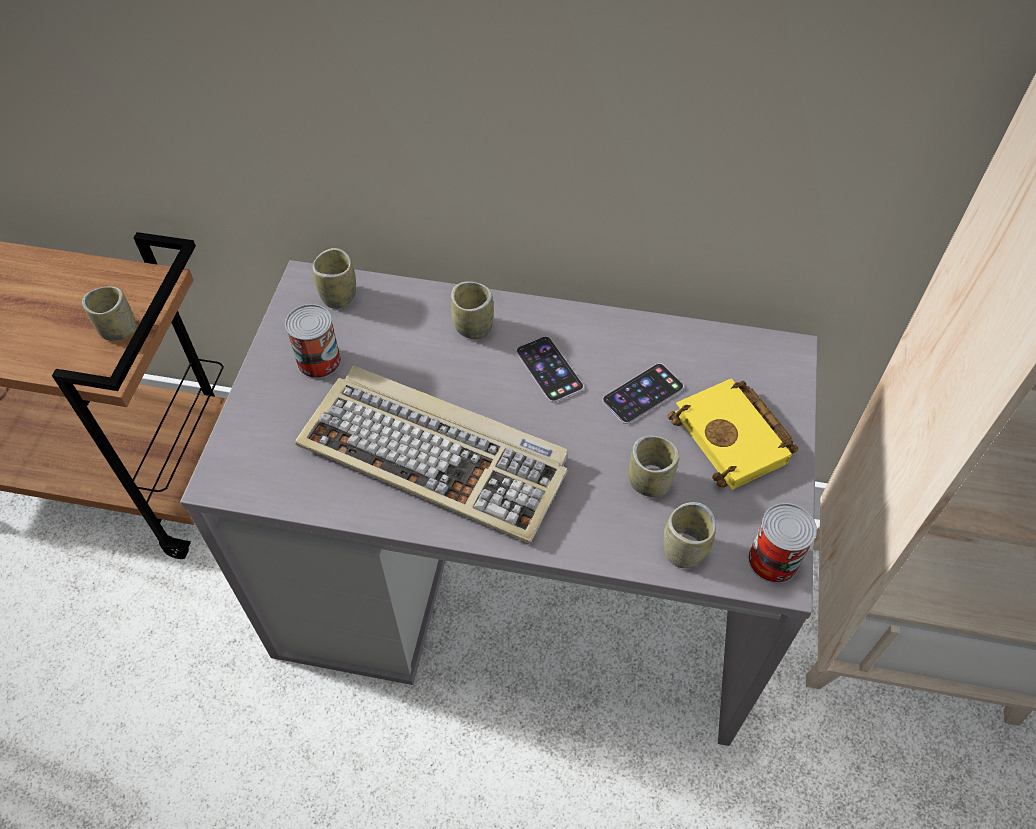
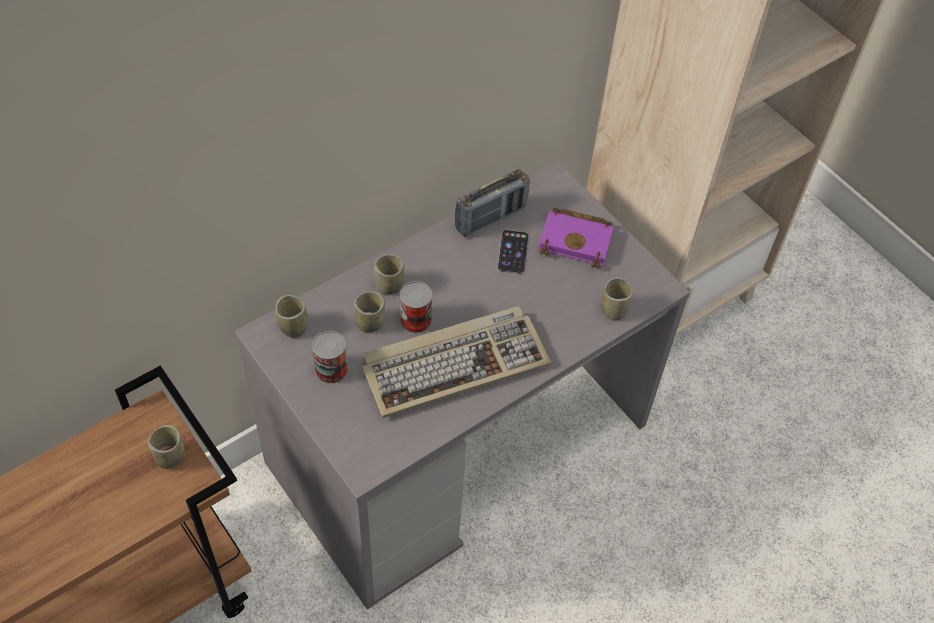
camera: 50 degrees left, 0 degrees up
(549, 369) = (454, 276): phone -> none
(649, 482) = (564, 292): cup -> cup (370, 323)
(662, 341) = (490, 218): none -> radio
(735, 439) = (577, 240): yellow book -> purple book
(773, 560) = (652, 283): can -> can (416, 320)

